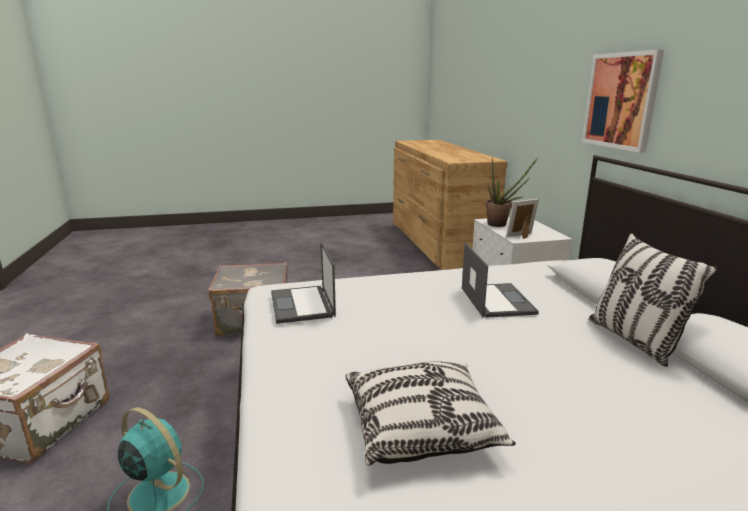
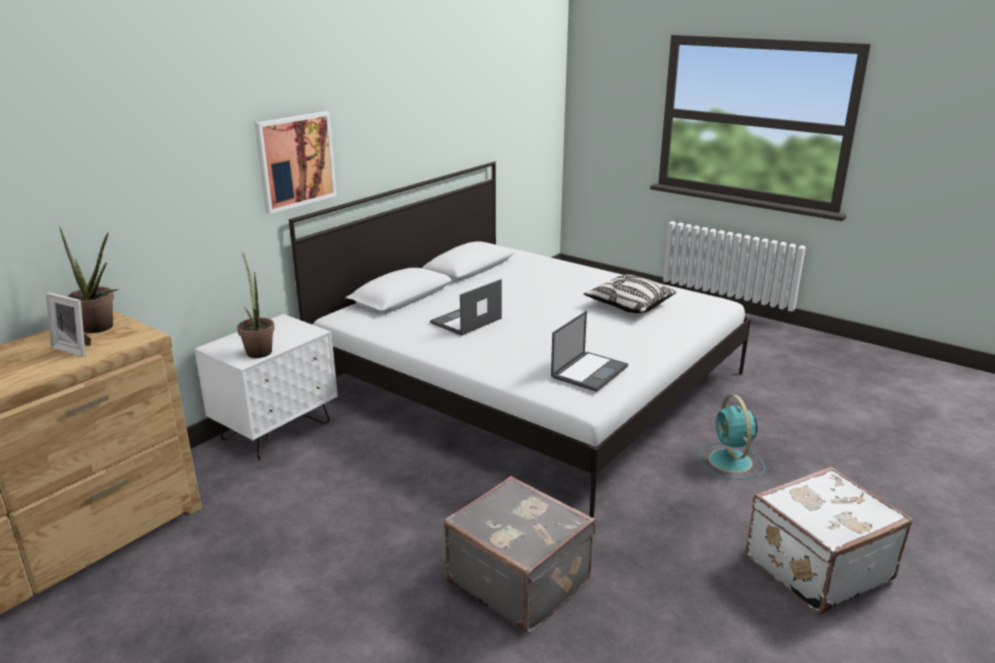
camera: 130 degrees left, 5 degrees up
(476, 159) = (102, 328): none -> potted plant
(522, 236) = (300, 332): picture frame -> picture frame (76, 348)
(634, 340) = (467, 285): pillow -> none

